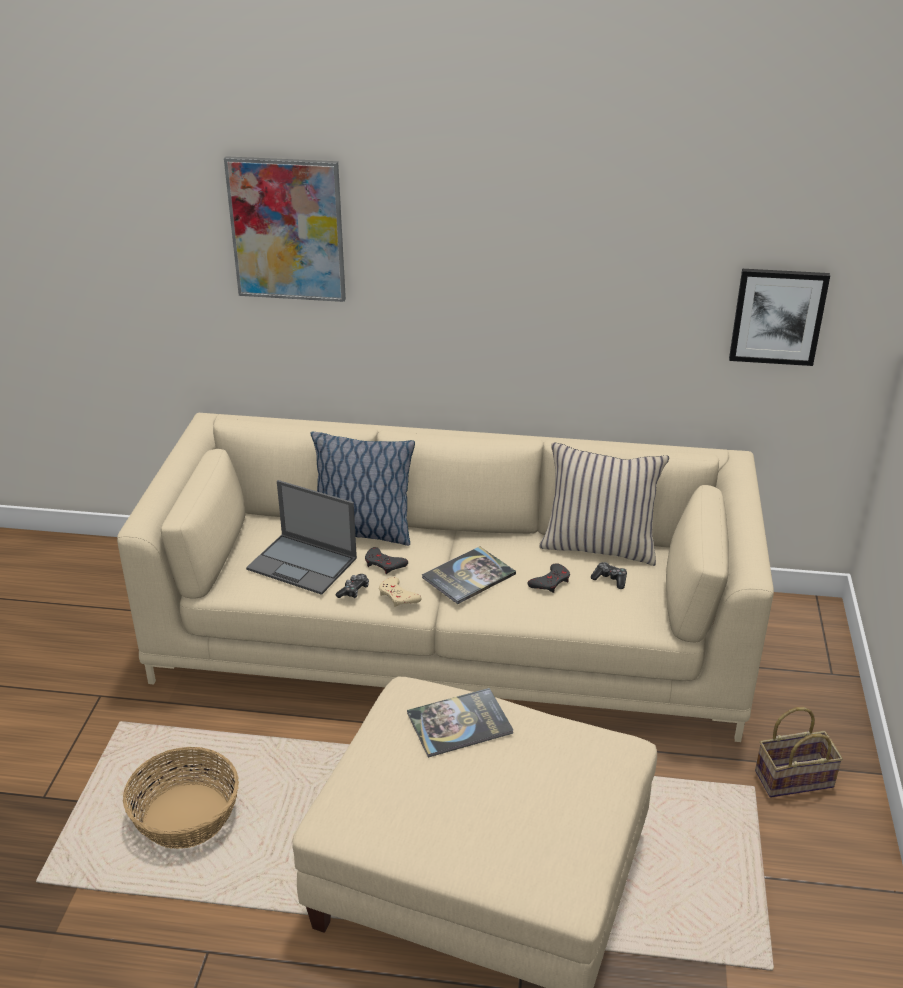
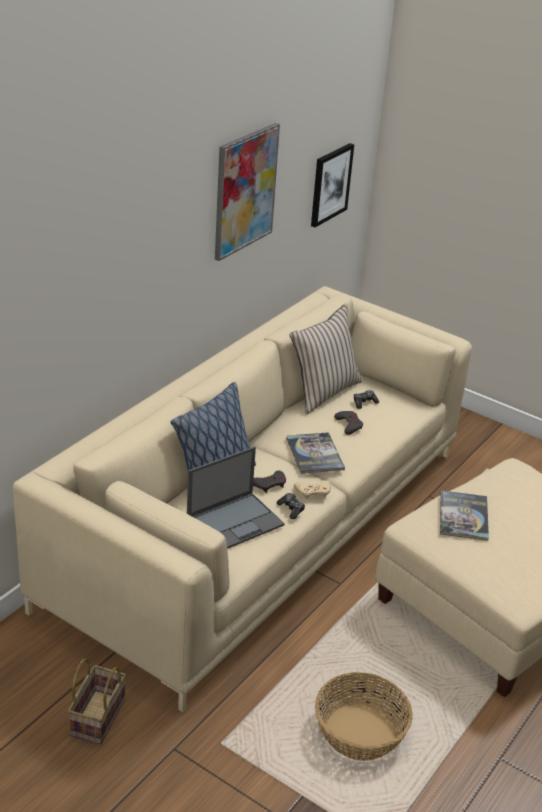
camera: 65 degrees left, 0 degrees up
(287, 229) = (78, 261): picture -> picture (245, 191)
(795, 777) = (487, 451): basket -> basket (97, 716)

